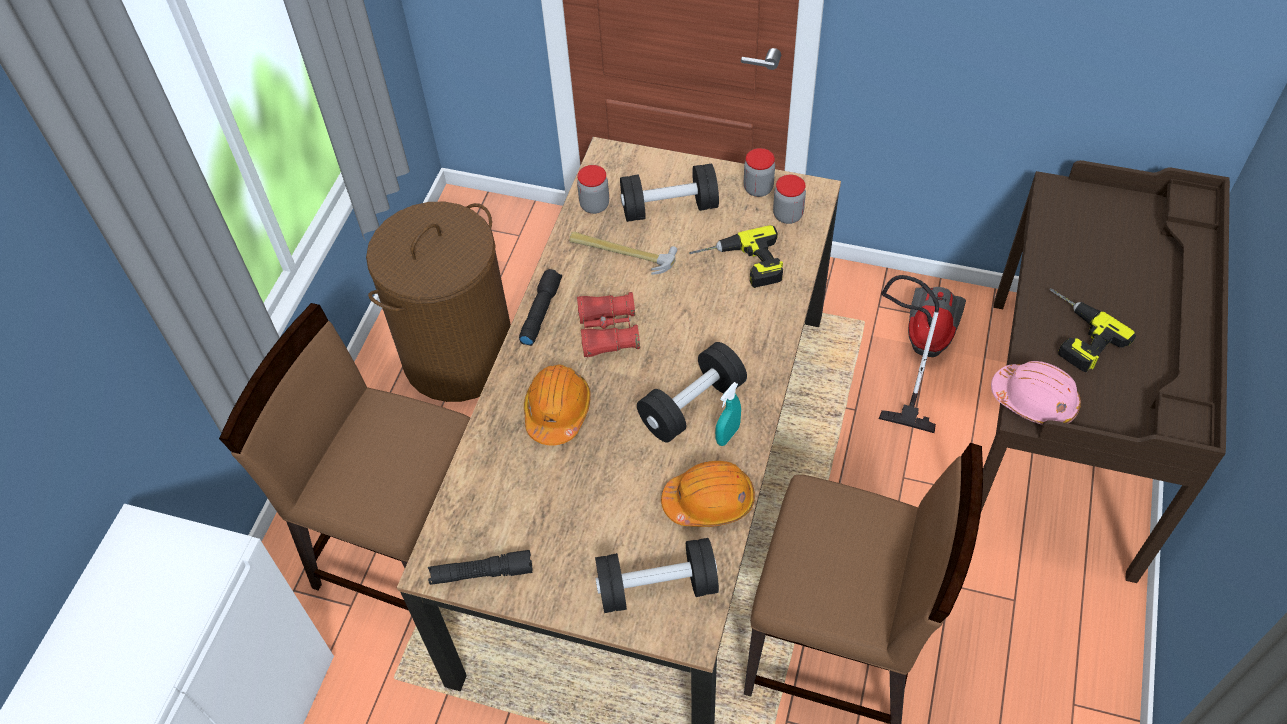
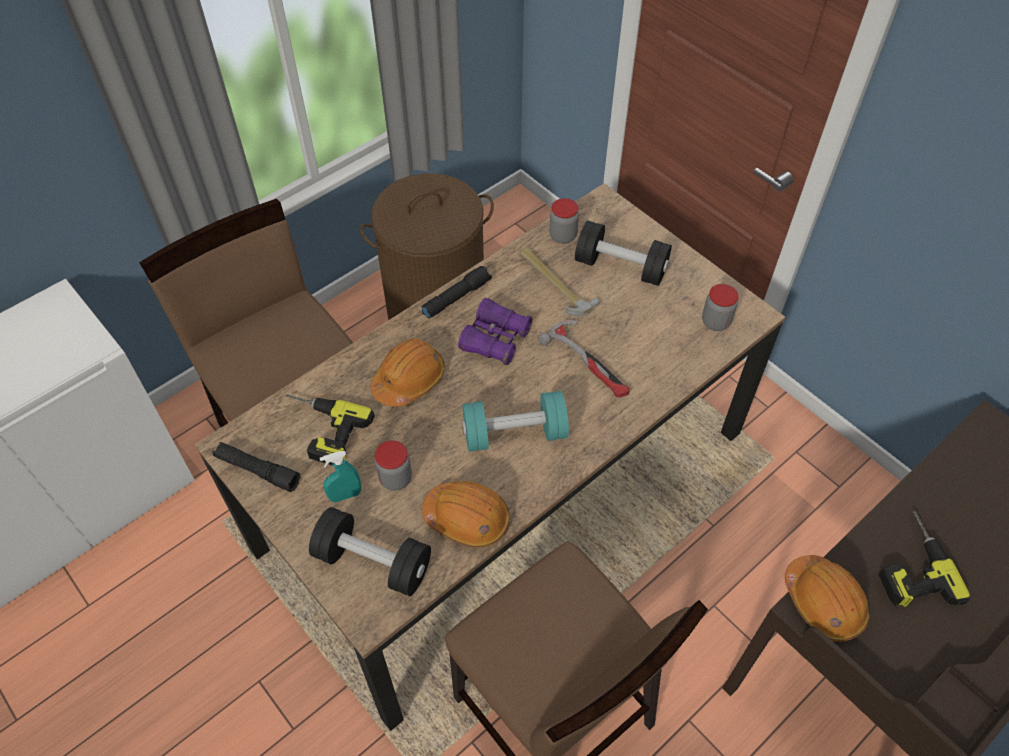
camera: 30 degrees right, 0 degrees up
(608, 332) = (495, 339): red binoculars -> purple binoculars
(692, 405) = (514, 434): black dumbbell -> turquoise dumbbell
(708, 307) = (589, 362): none -> hammer
(727, 435) = (524, 474): turquoise spray bottle -> turquoise spray bottle (345, 495)
(739, 265) = (642, 342): power drill -> power drill (320, 430)
(758, 188) = (707, 288): jar -> jar (395, 478)
(919, 351) = (805, 508): vacuum cleaner -> none
(1034, 400) = (823, 602): pink hard hat -> orange hard hat

